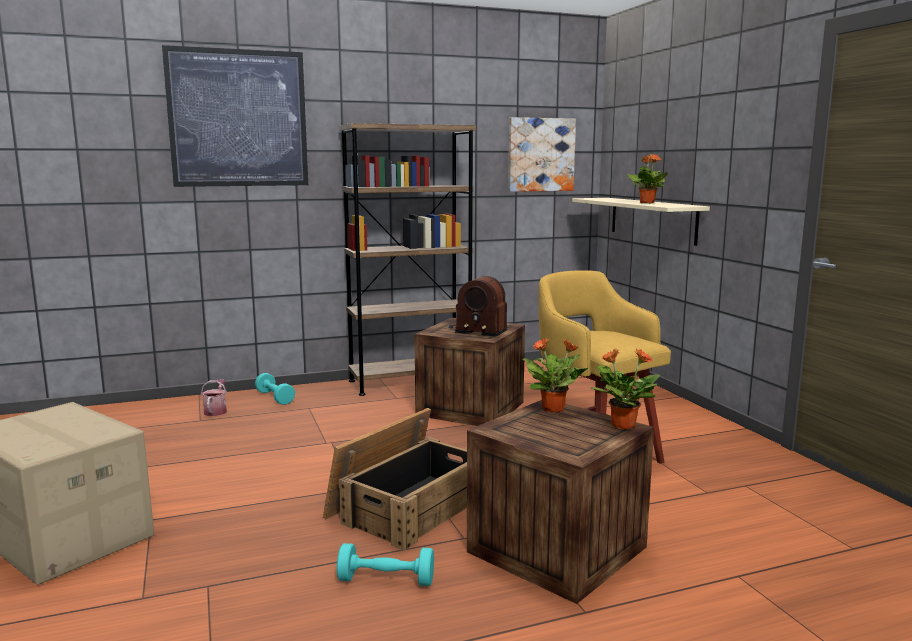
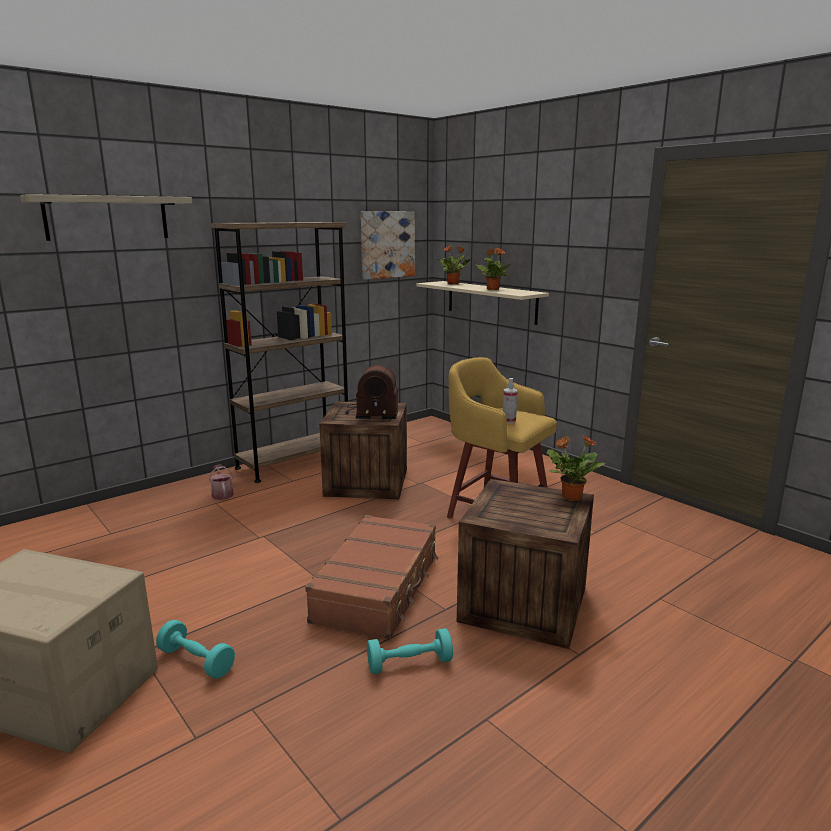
camera: 20 degrees left, 5 degrees up
(216, 411) = (120, 520): watering can -> watering can (222, 494)
(238, 118) = (107, 218): picture -> shelf
(275, 398) = (173, 496): turquoise dumbbell -> turquoise dumbbell (196, 661)
(408, 505) = (378, 587): crate -> brown suitcase
(554, 409) = (508, 489): potted plant -> potted plant (453, 284)
(602, 342) = (509, 421): none -> spray bottle

